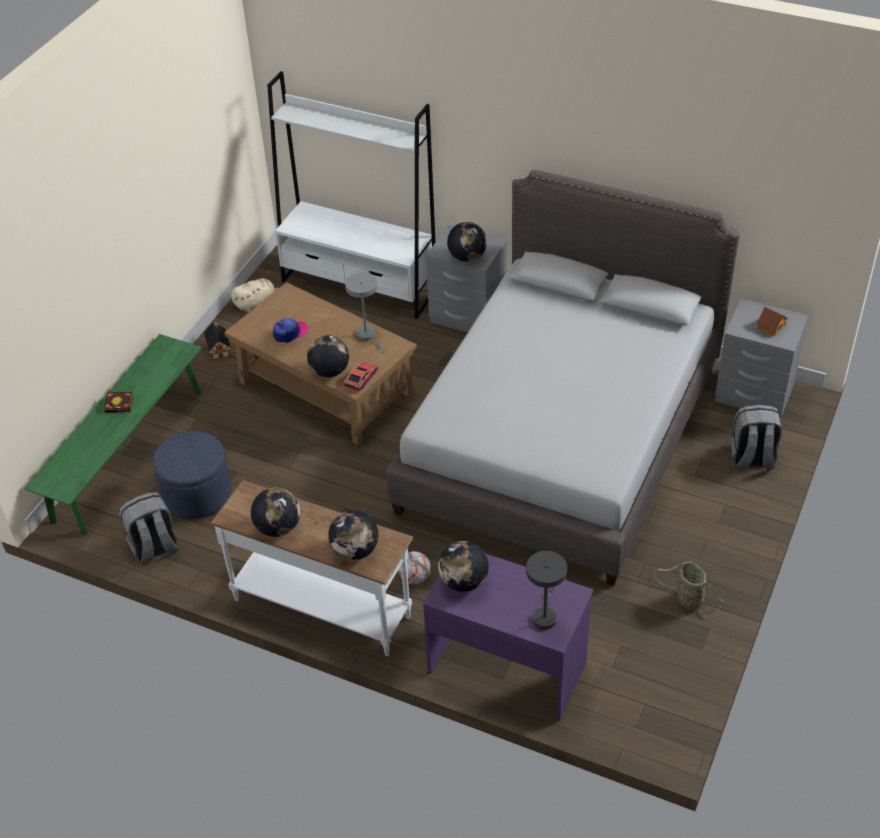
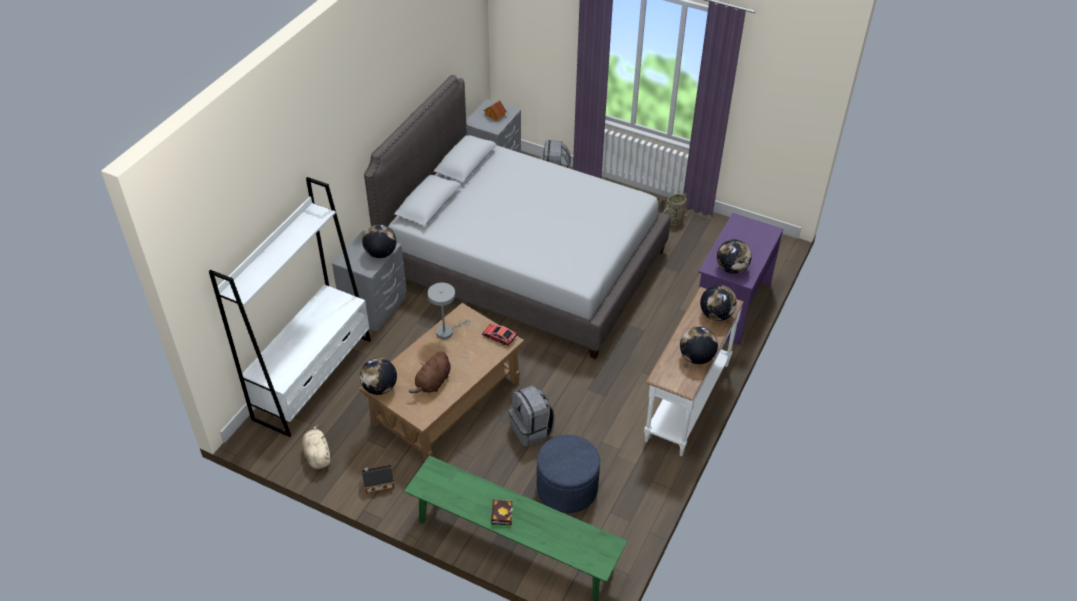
camera: 90 degrees left, 0 degrees up
(154, 548) = (628, 515): grey backpack -> grey backpack (532, 429)
(290, 333) = (432, 383): cap -> brown plush toy
(329, 371) = (487, 356): globe -> globe (379, 388)
(415, 578) = (657, 349): football -> none
(544, 615) = (755, 234): grey table lamp -> none

